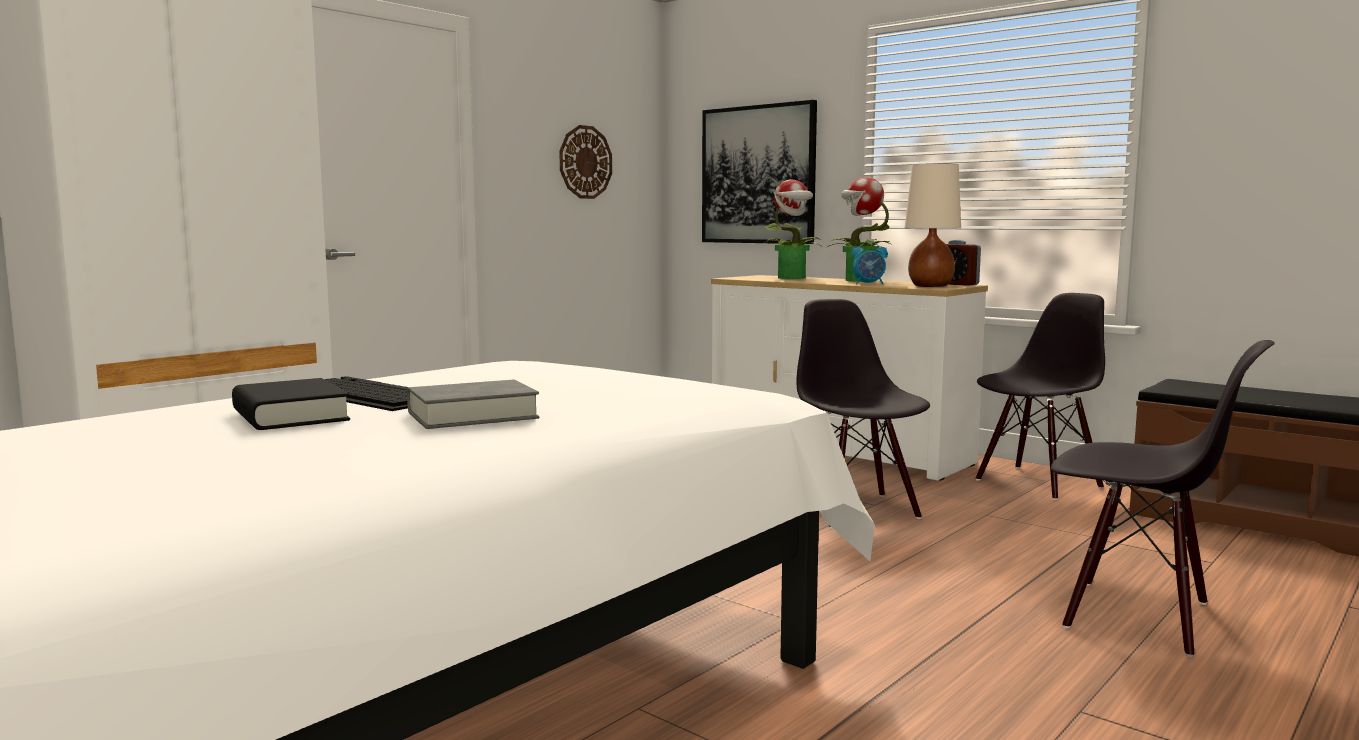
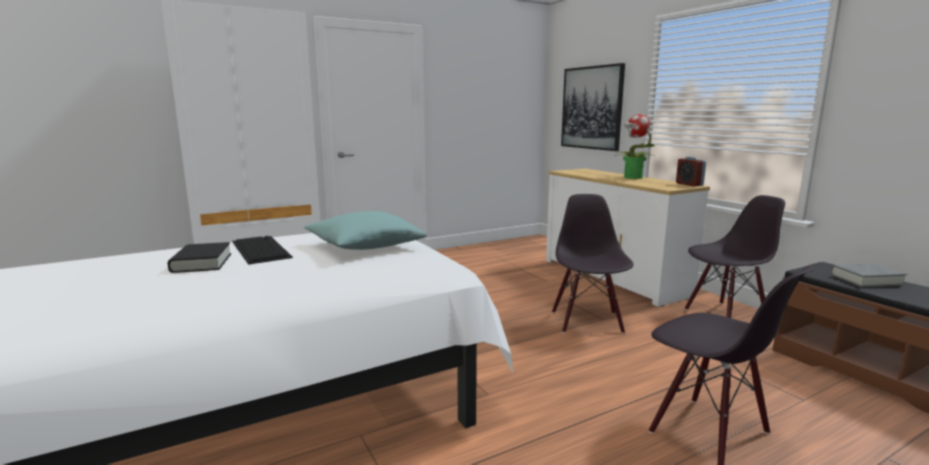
camera: 20 degrees right, 5 degrees up
(472, 415) = (276, 272): grey book -> grey book (866, 279)
(559, 380) = (364, 246): none -> turquoise pillow
(585, 162) = (493, 101): wall clock -> none
(792, 278) = (596, 172): potted plant -> none
(869, 284) = (631, 181): alarm clock -> none
(931, 286) = (666, 186): beige table lamp -> none

